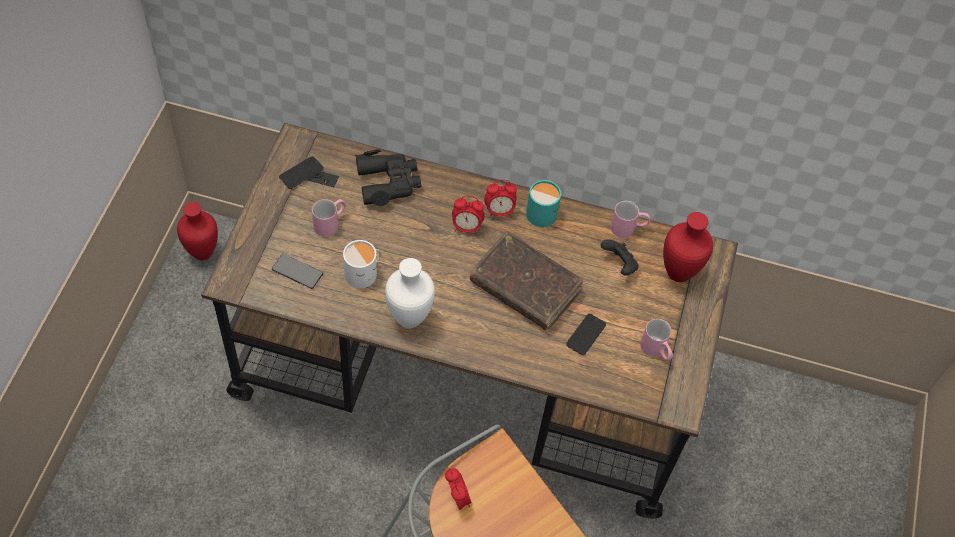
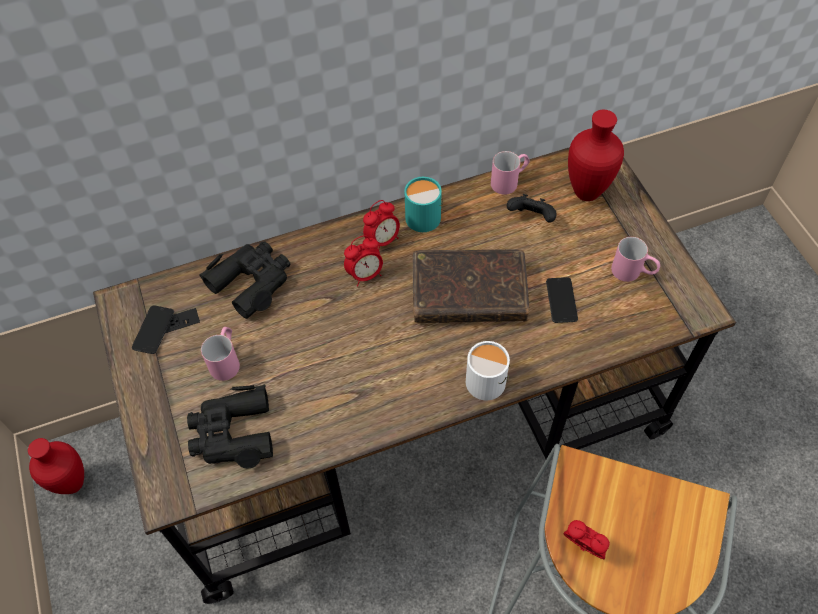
camera: 30 degrees left, 0 degrees up
(297, 271) = (232, 433): phone -> black binoculars
(364, 273) = (303, 386): white mug -> white mug (487, 378)
(409, 317) = (387, 399): white vase -> none

